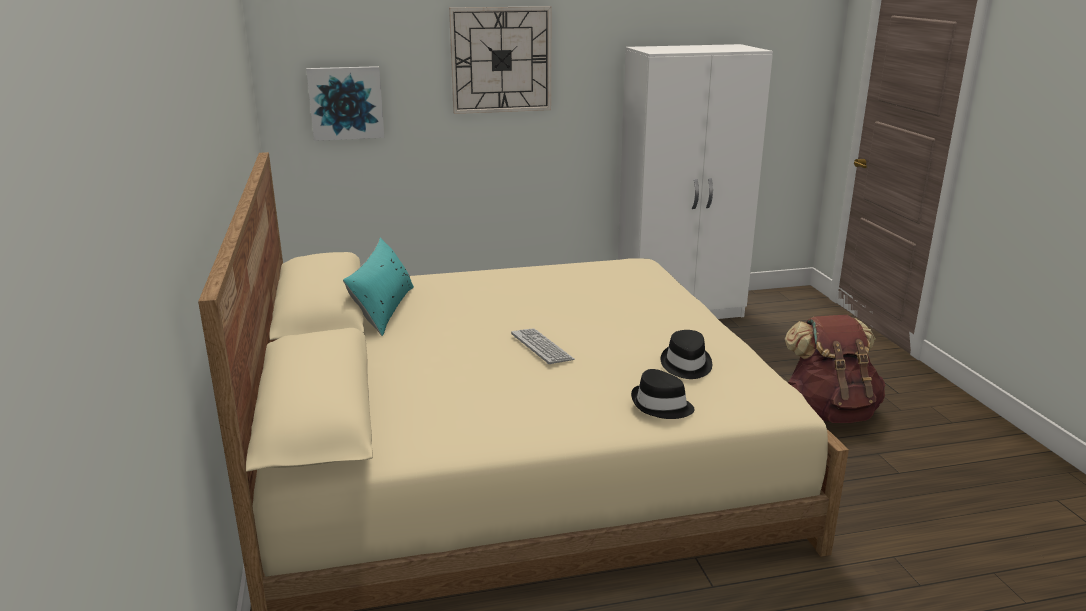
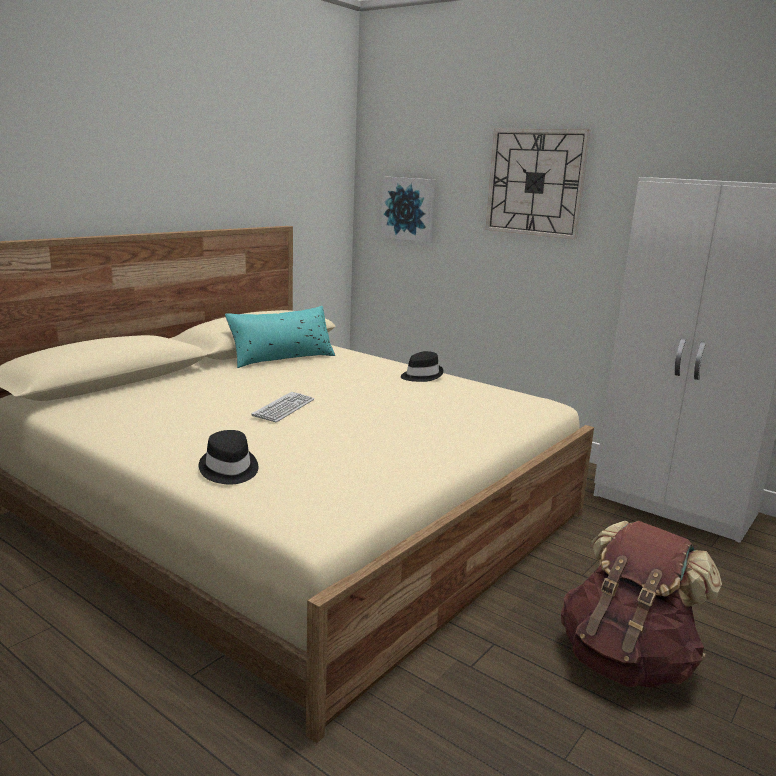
camera: 50 degrees right, 5 degrees down
(686, 365) = (317, 458): black hat -> black hat (421, 376)

